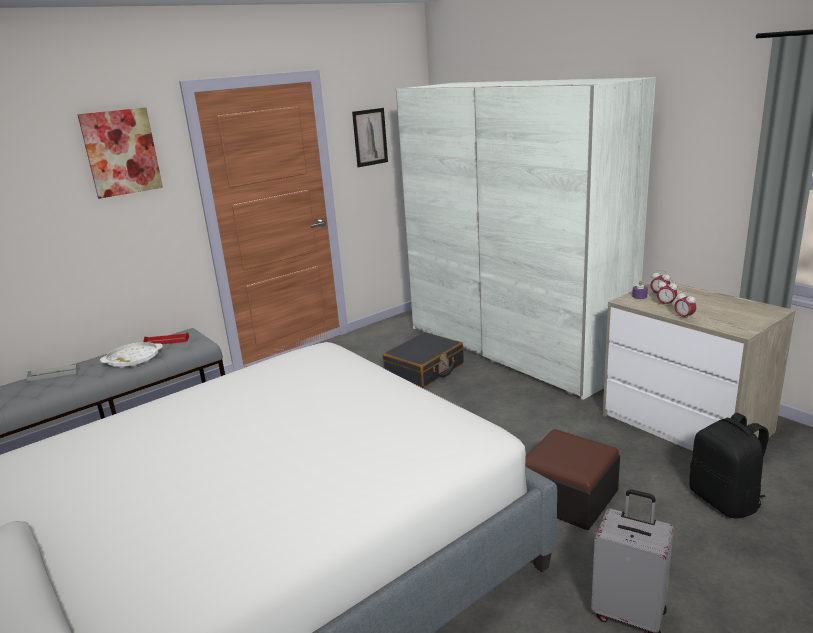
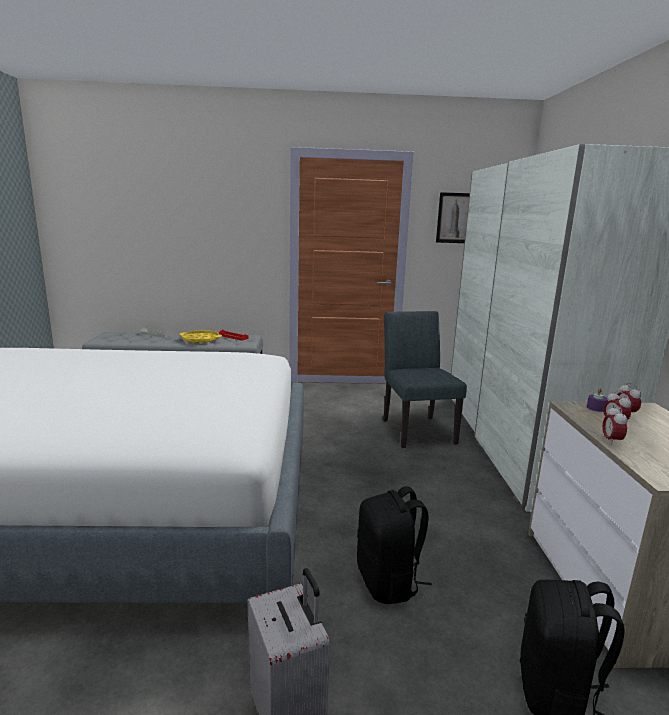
camera: 35 degrees right, 5 degrees down
(121, 152) = (237, 194): picture -> none
(133, 359) = (200, 340): white tray -> yellow tray
(424, 369) = (415, 429): black suitcase -> grey chair
(568, 497) = (388, 582): ottoman -> black backpack

